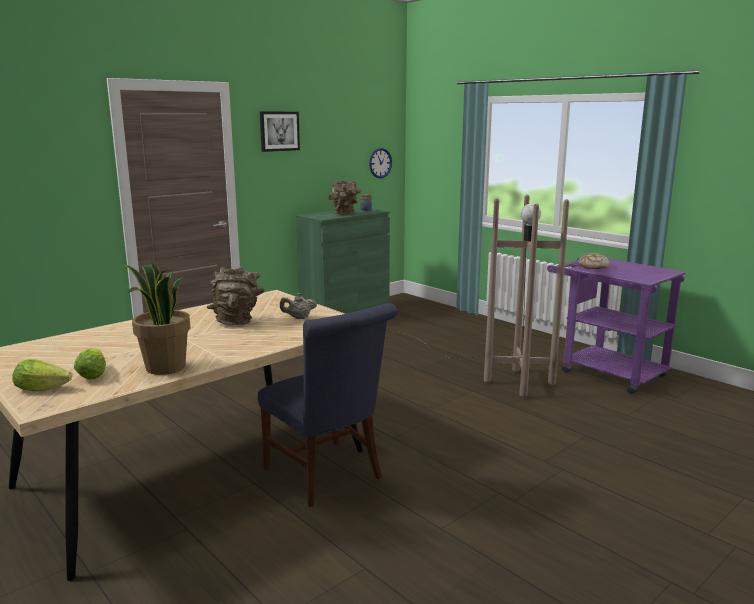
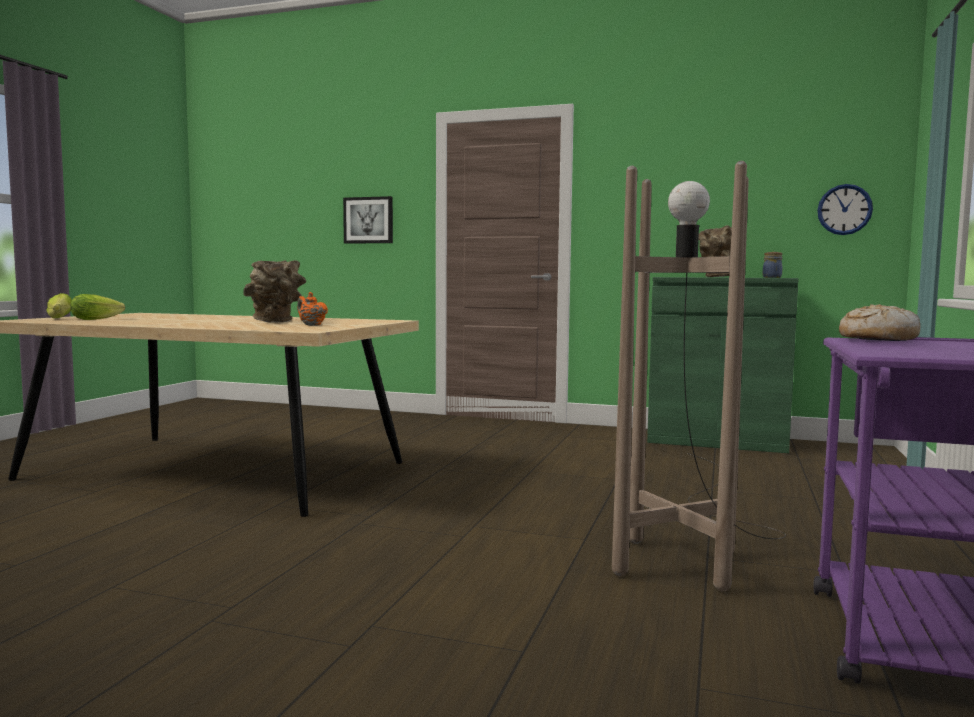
camera: 60 degrees right, 10 degrees down
(164, 368) = (118, 322): potted plant -> none
(279, 131) = (643, 161): picture -> picture (368, 220)
(298, 318) = (311, 325): beige teapot -> orange teapot
(327, 475) = (229, 514): blue chair -> none

